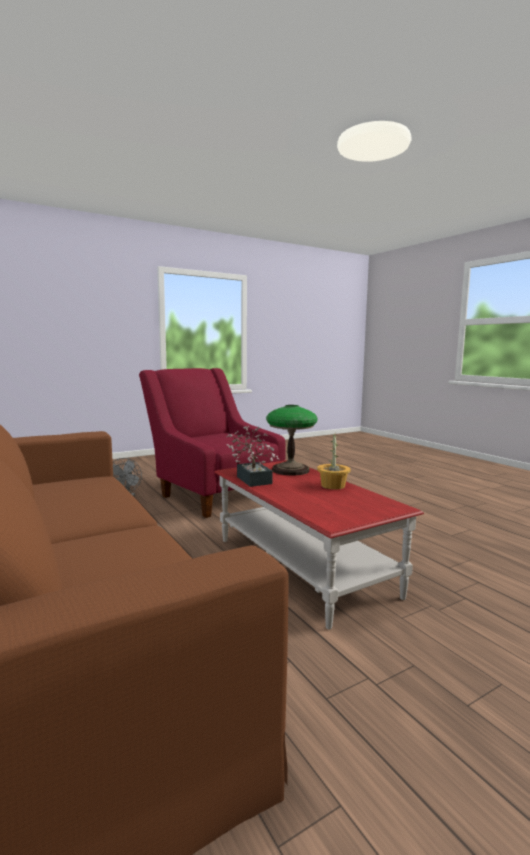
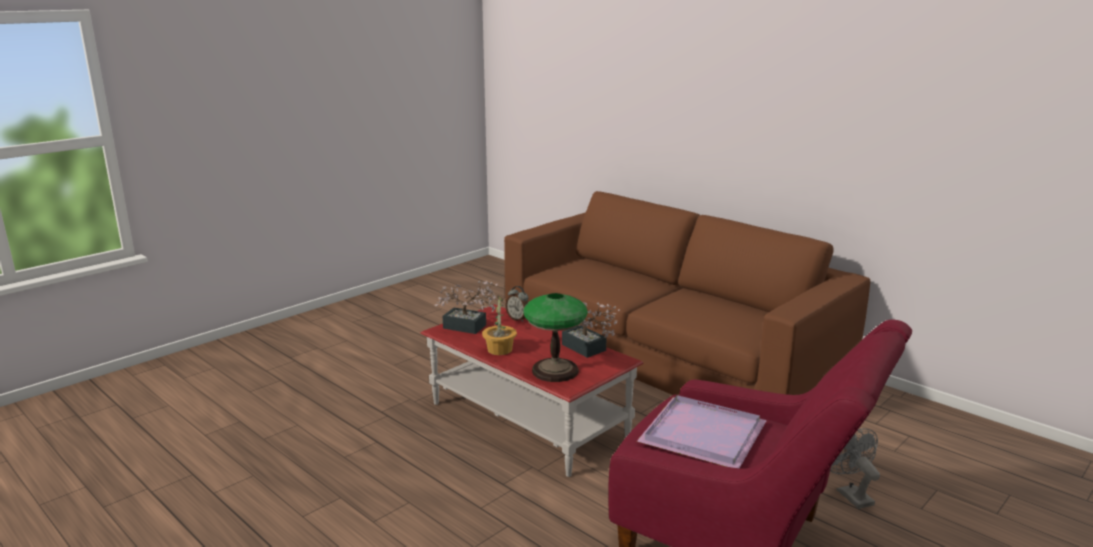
camera: 165 degrees right, 10 degrees up
(230, 440) = (701, 433): none -> purple tray
(305, 509) = (518, 319): none -> alarm clock
(365, 506) = (469, 327): none -> potted plant

